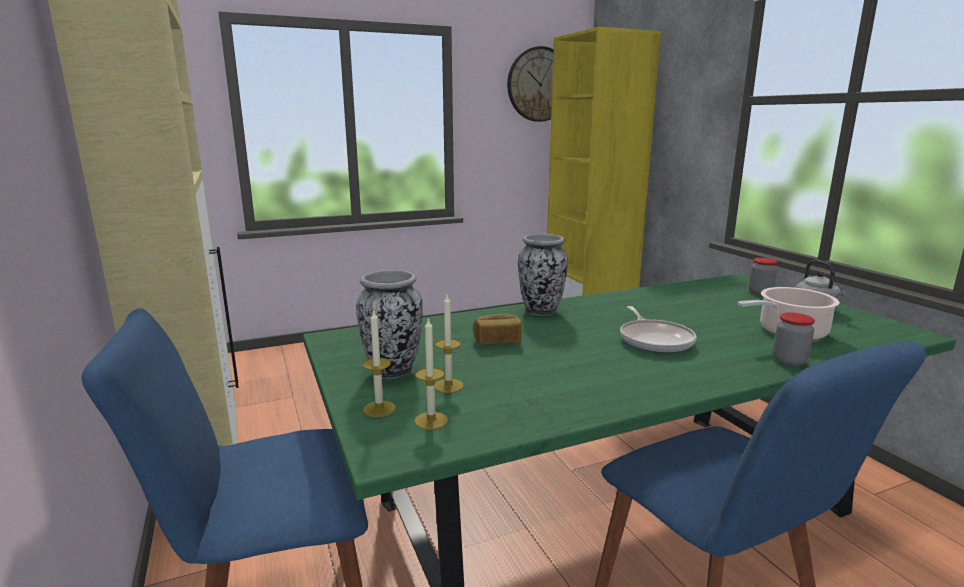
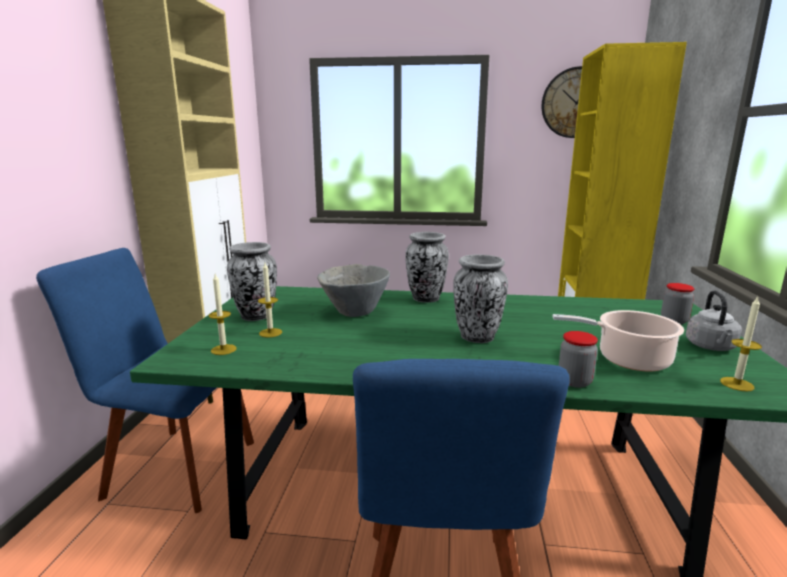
camera: 30 degrees right, 0 degrees up
(379, 409) = (210, 336): candle -> candle (736, 384)
(497, 341) = (354, 312): bread -> grey bowl
(655, 340) = (477, 337): frying pan -> vase

